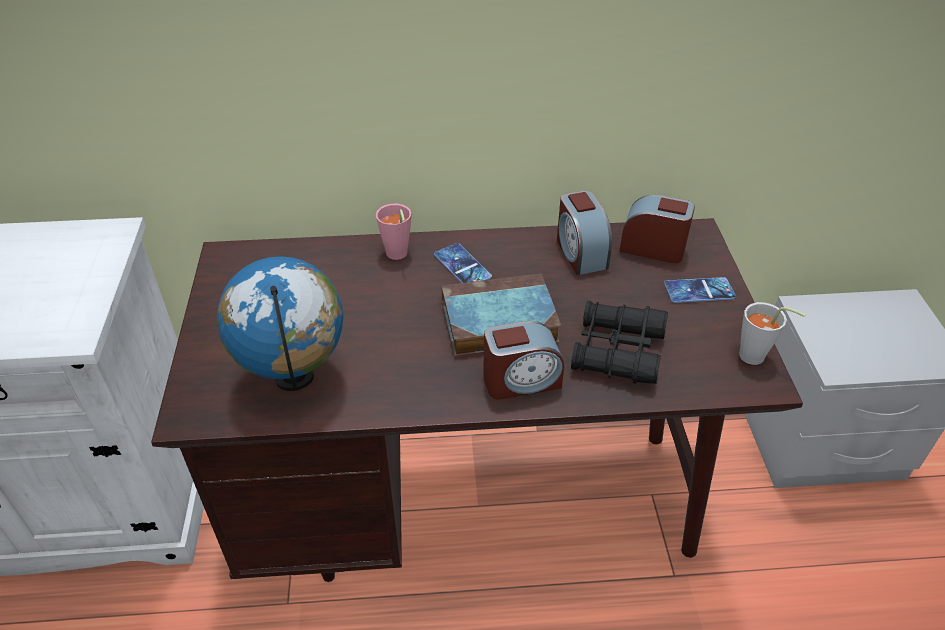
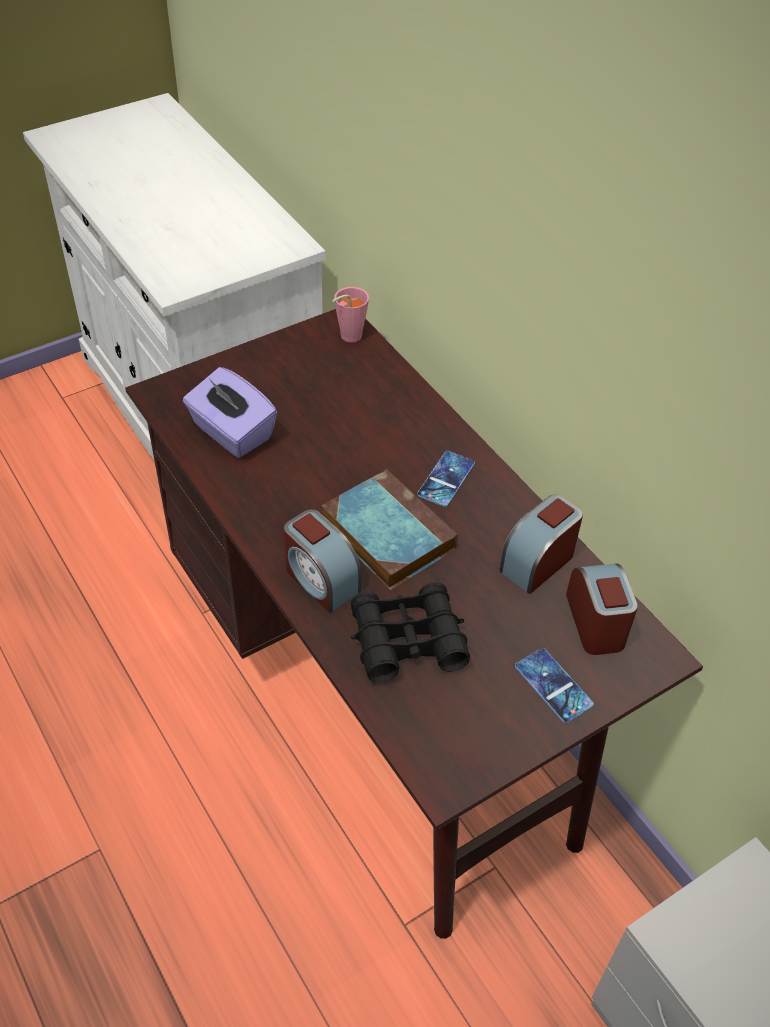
camera: 60 degrees right, 5 degrees up
(295, 378) = (231, 433): globe -> purple tissue box
(397, 256) = (425, 428): pink cup -> pink cup (347, 337)
(757, 358) = (478, 767): grey cup -> none

